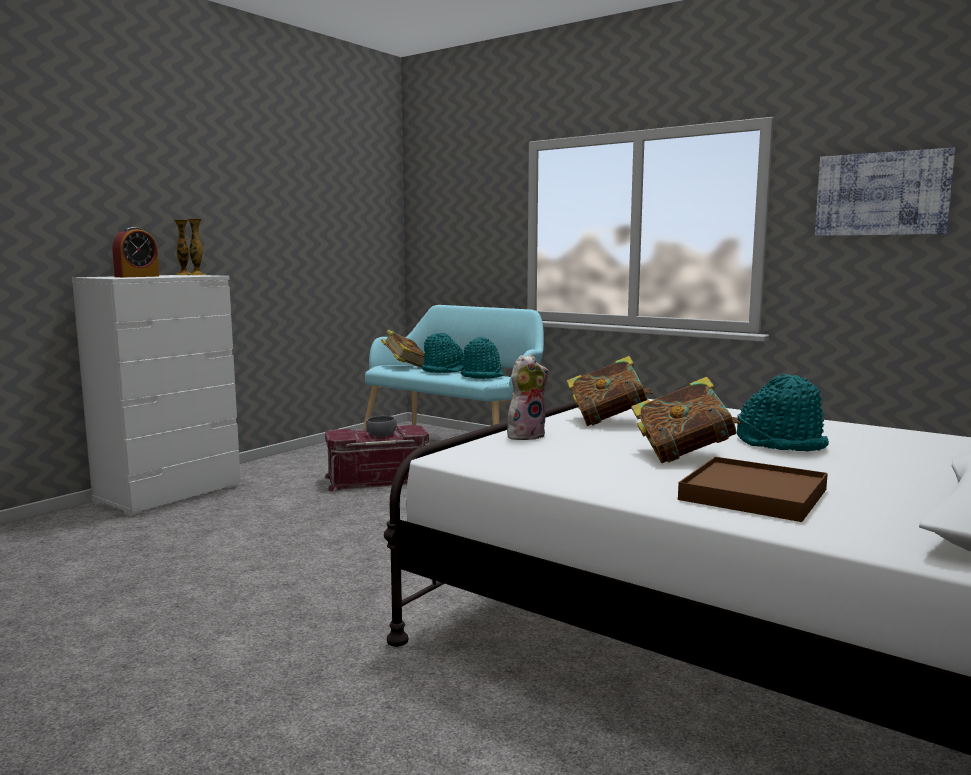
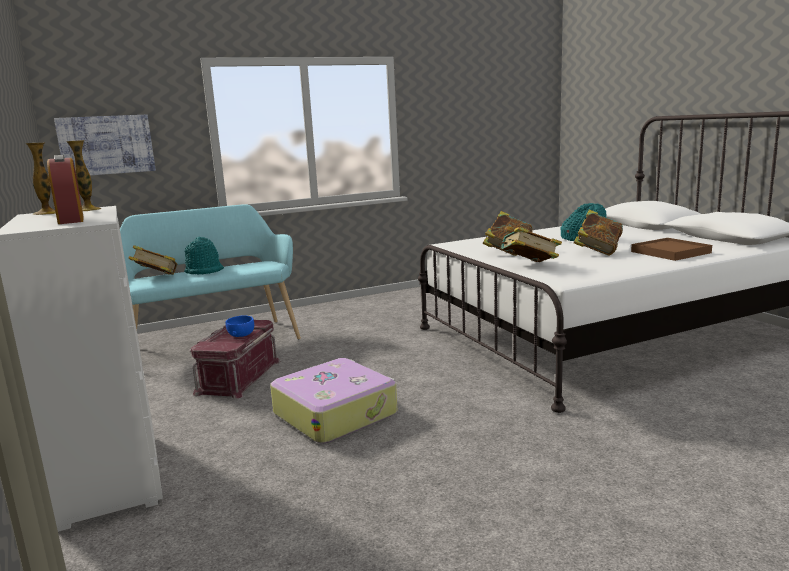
camera: 60 degrees left, 5 degrees up
(318, 531) = (335, 413): none -> suitcase
(381, 435) = (241, 334): grey bowl -> blue bowl
(482, 376) = (253, 265): turquoise hat -> none
(525, 435) = (529, 266): plush toy -> book
(882, 194) = (453, 107): picture -> picture (106, 145)

